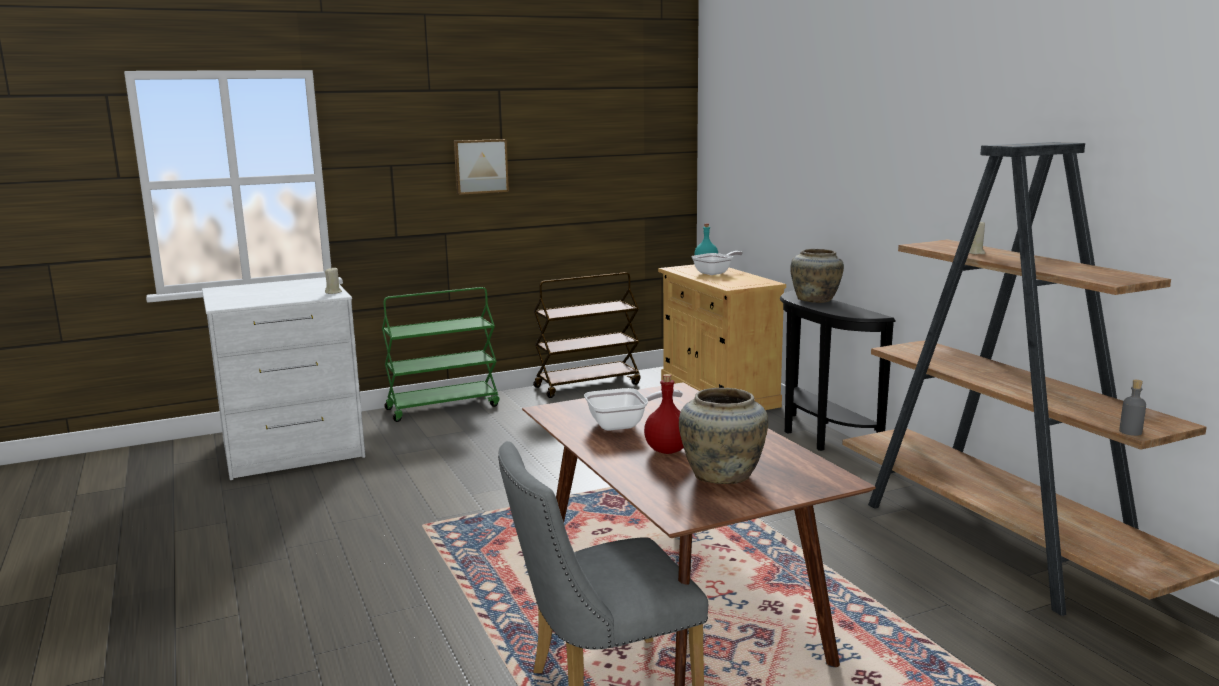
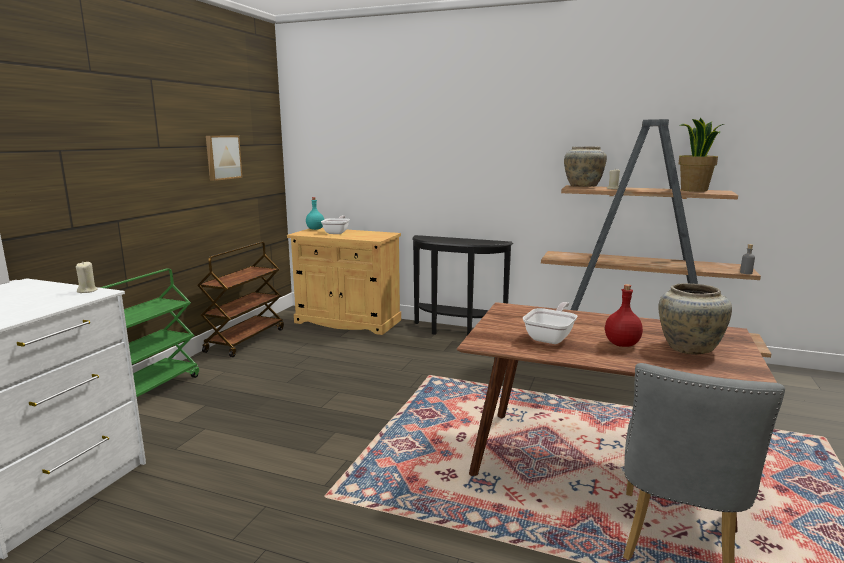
camera: 45 degrees left, 0 degrees up
(480, 166) = (143, 152): picture -> picture (222, 157)
(816, 300) = (446, 239): beige vase -> beige vase (583, 186)
(1093, 270) = (694, 190): none -> potted plant

